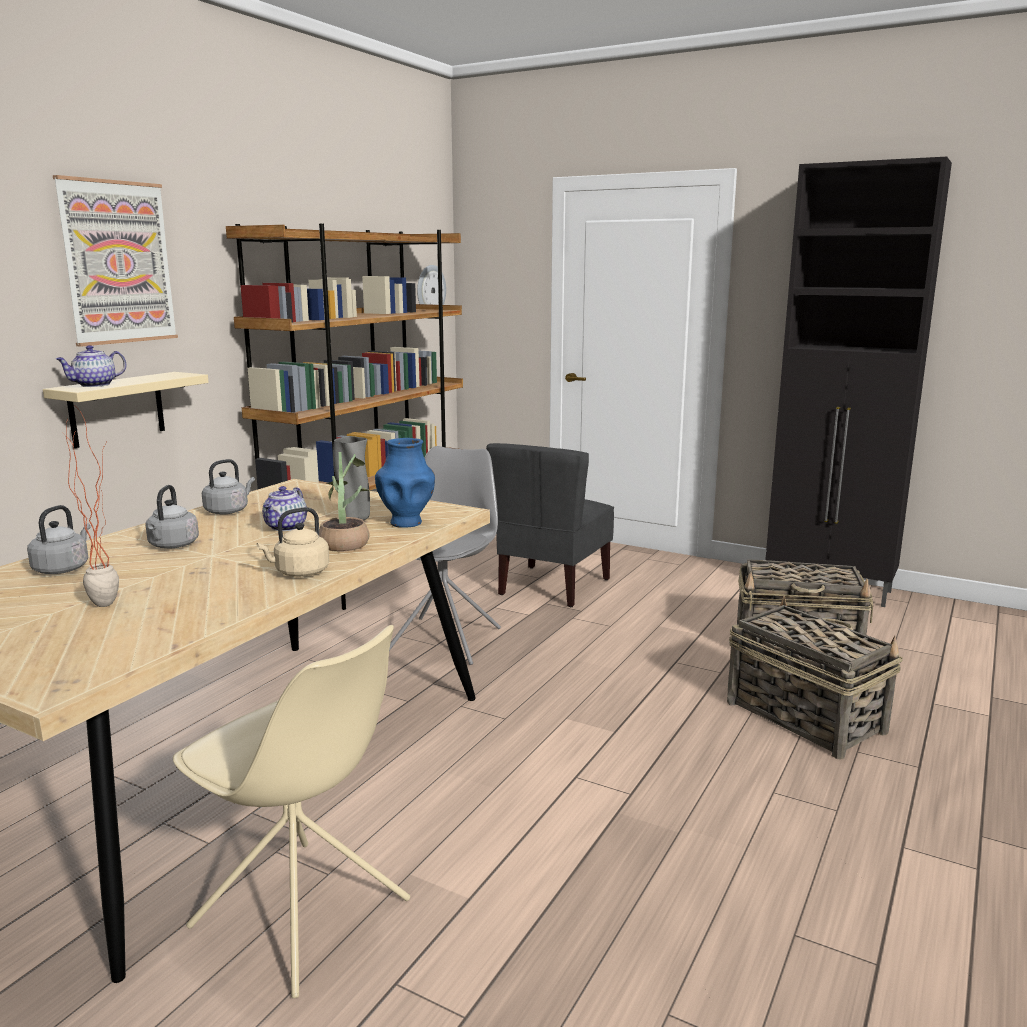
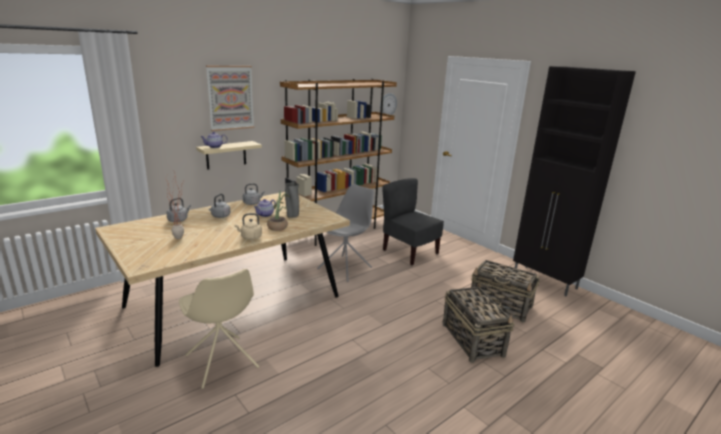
camera: 20 degrees right, 5 degrees up
(407, 523) = (310, 221): blue vase -> none
(552, 587) = (409, 252): grey chair -> grey chair turned 90 degrees clockwise

